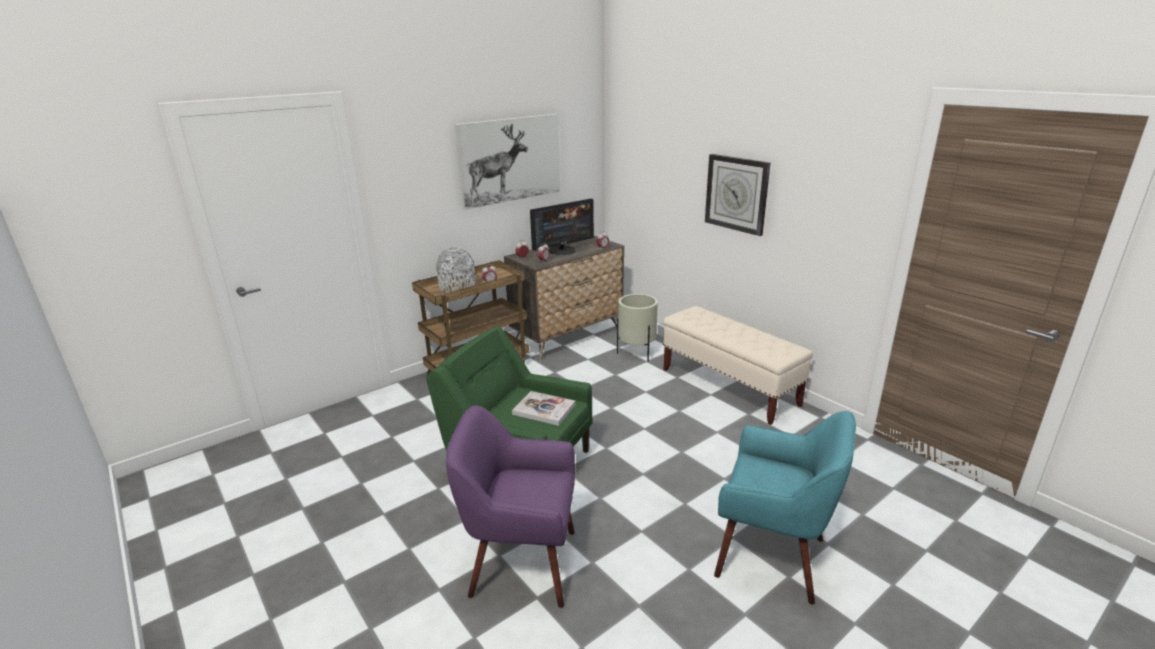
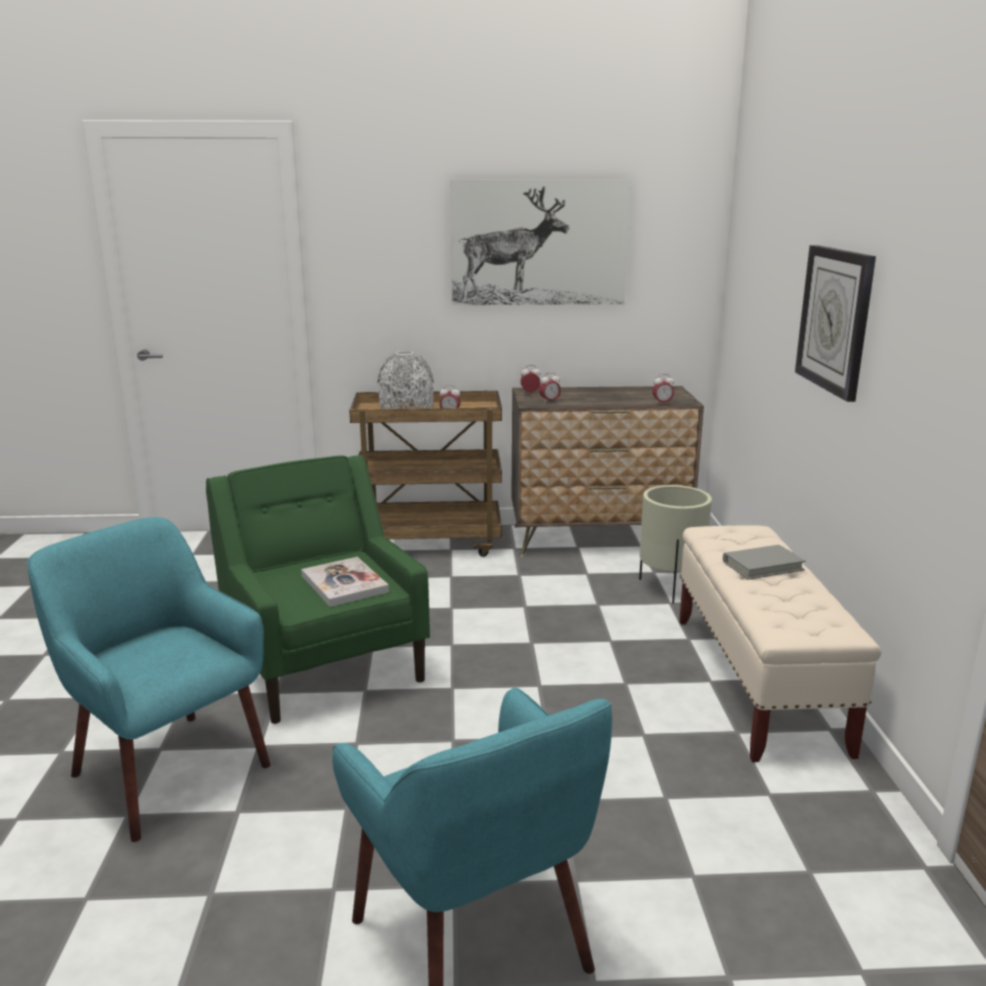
camera: 35 degrees right, 5 degrees down
(522, 563) = (167, 770): purple armchair -> turquoise armchair
(562, 250) = (600, 395): monitor -> none
(726, 327) = (762, 566): none -> grey book

